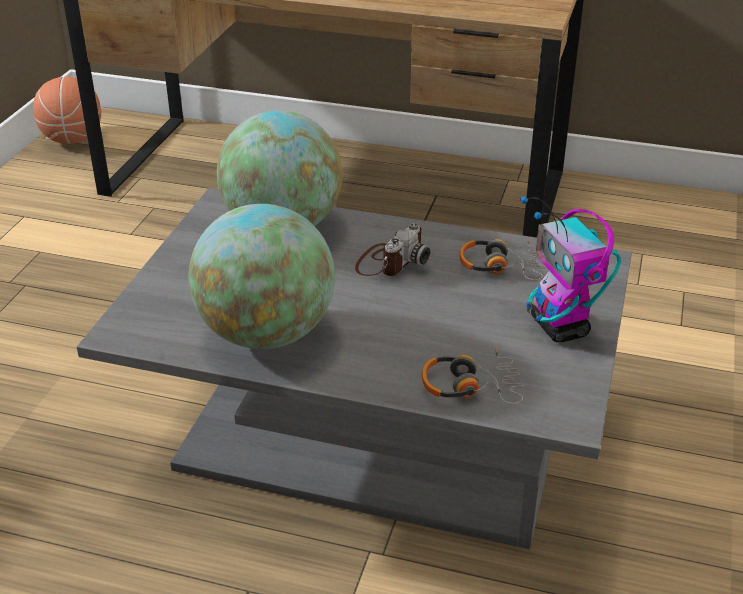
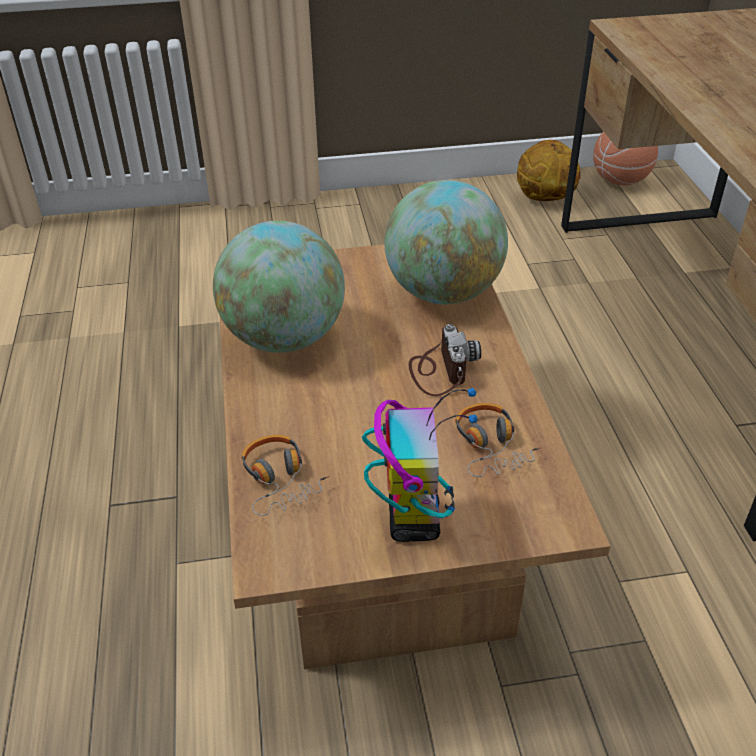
camera: 65 degrees right, 5 degrees up
(44, 186) = (544, 198): none -> basketball
(371, 439) = (379, 505): grey coffee table -> brown coffee table
(390, 261) = (440, 370): camera -> camera turned 105 degrees counterclockwise
(560, 327) = (413, 519): toy robot -> toy robot turned 135 degrees clockwise

